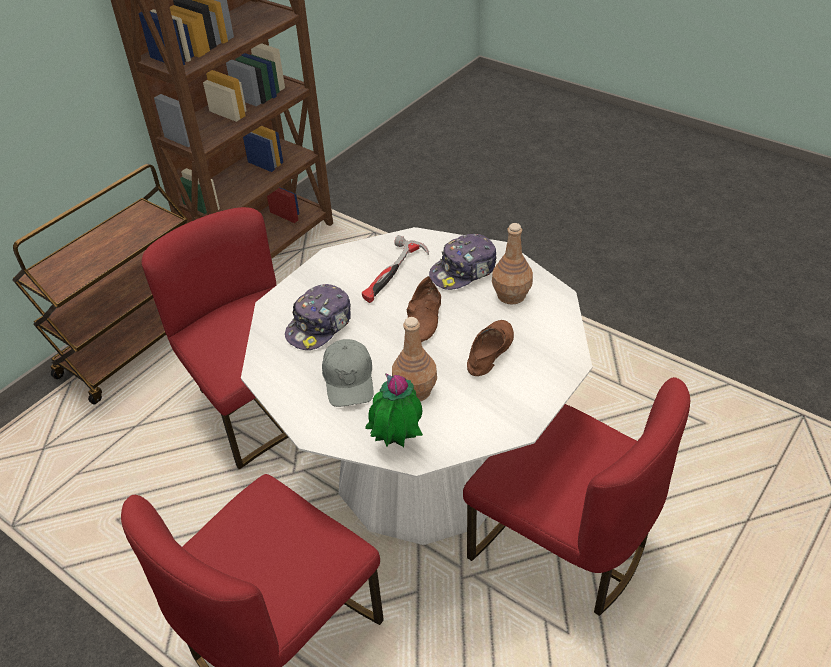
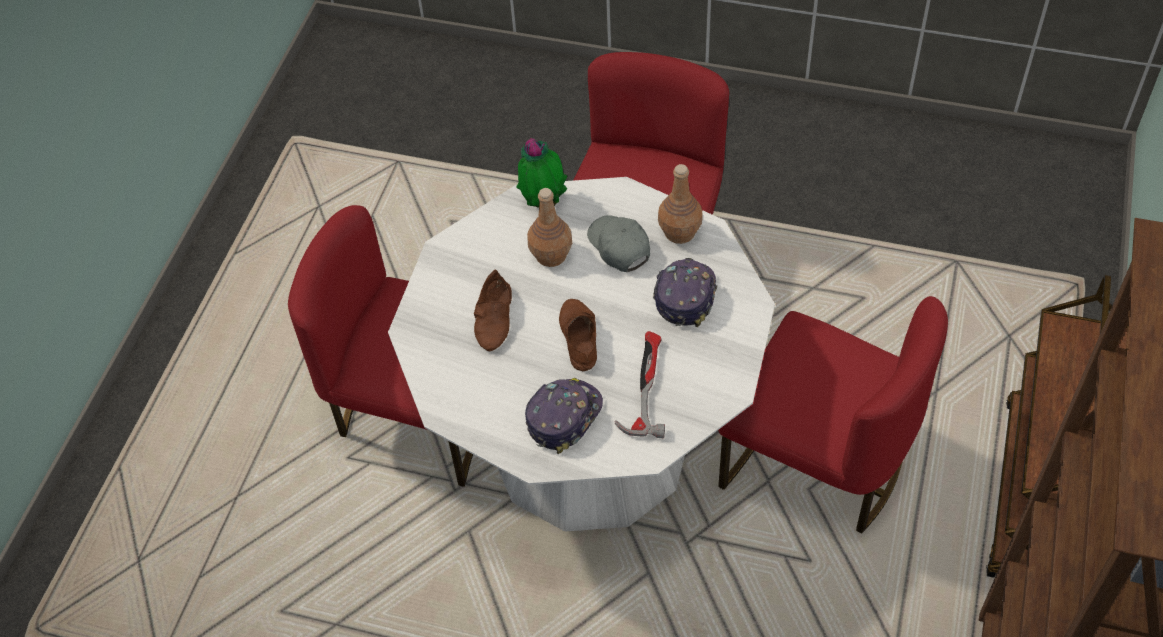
camera: 160 degrees right, 10 degrees up
(511, 295) = (496, 397): brown bottle -> brown bottle (679, 232)

